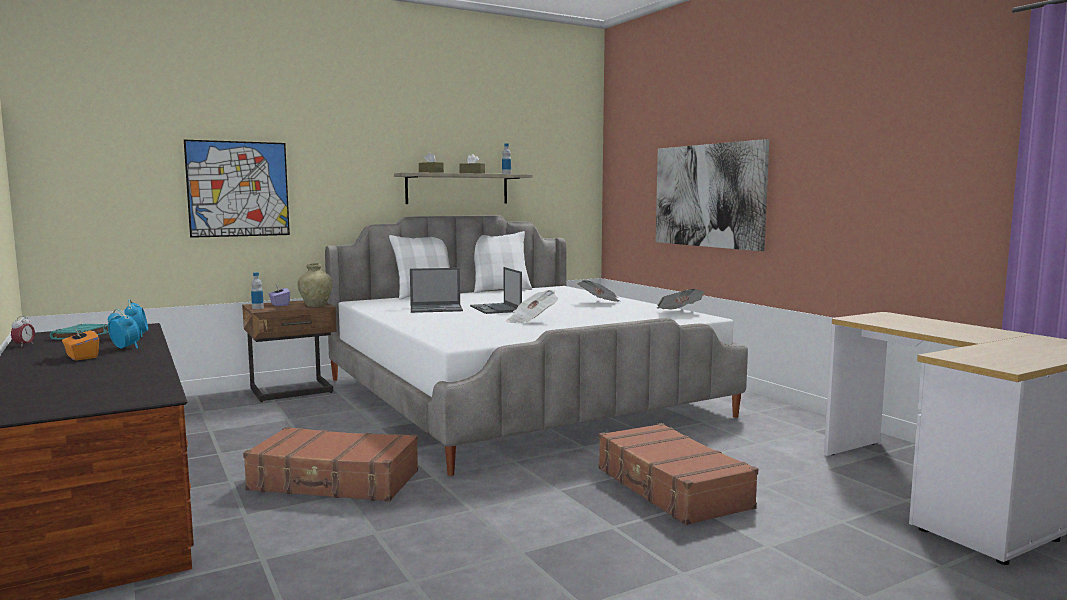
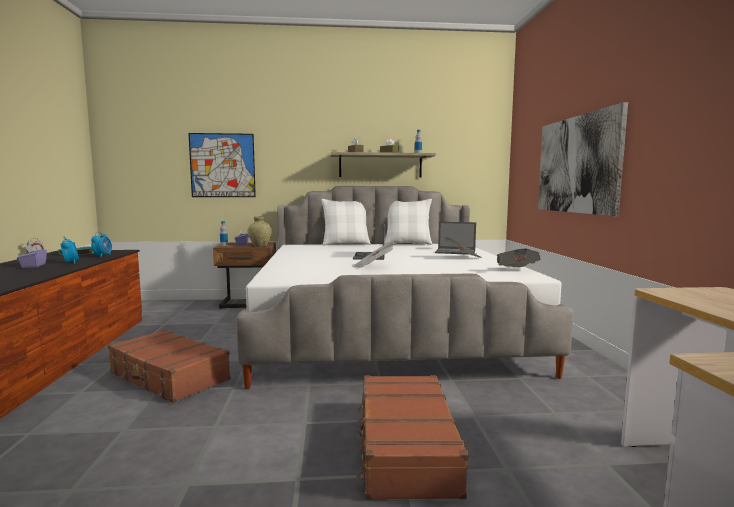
camera: 25 degrees right, 0 degrees up
(81, 357) = (33, 266): orange tissue box -> purple tissue box
(437, 309) = (329, 253): laptop -> laptop (456, 252)

